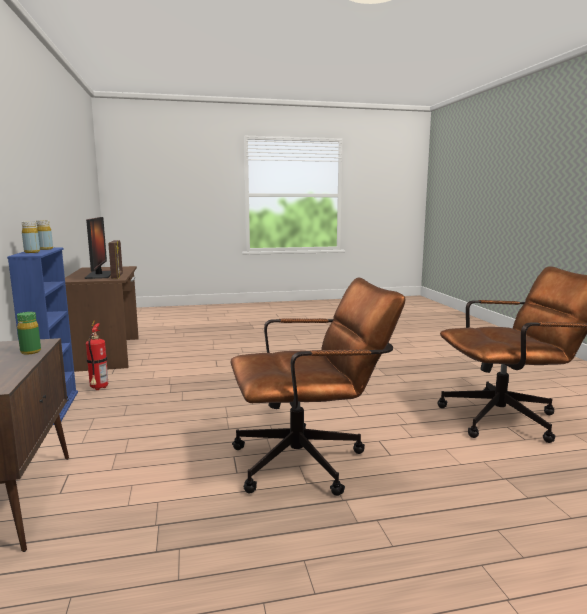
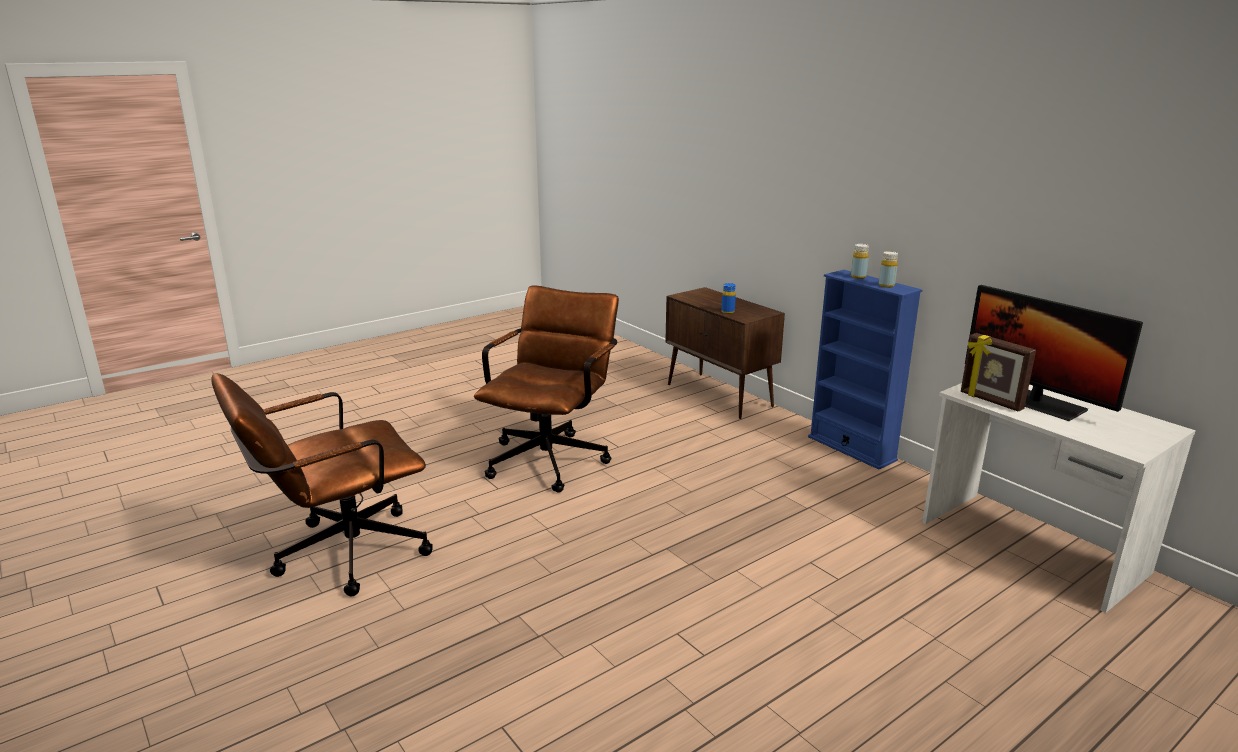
camera: 155 degrees right, 10 degrees up
(30, 352) = (728, 312): green bottle -> blue bottle
(98, 388) = (870, 479): fire extinguisher -> none
(108, 353) = (1031, 548): brown desk -> white desk
(310, 460) = (552, 457): brown office chair -> brown office chair turned 150 degrees clockwise

